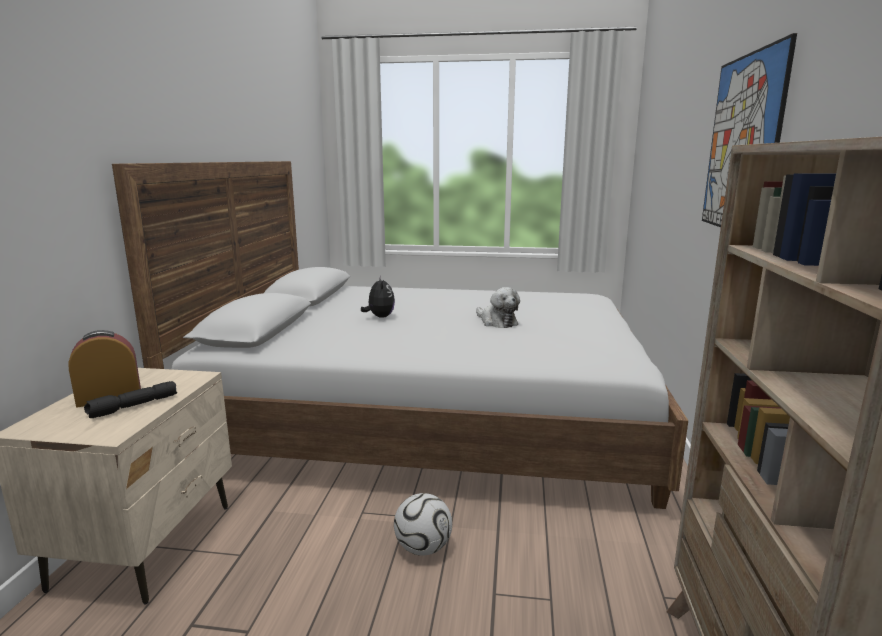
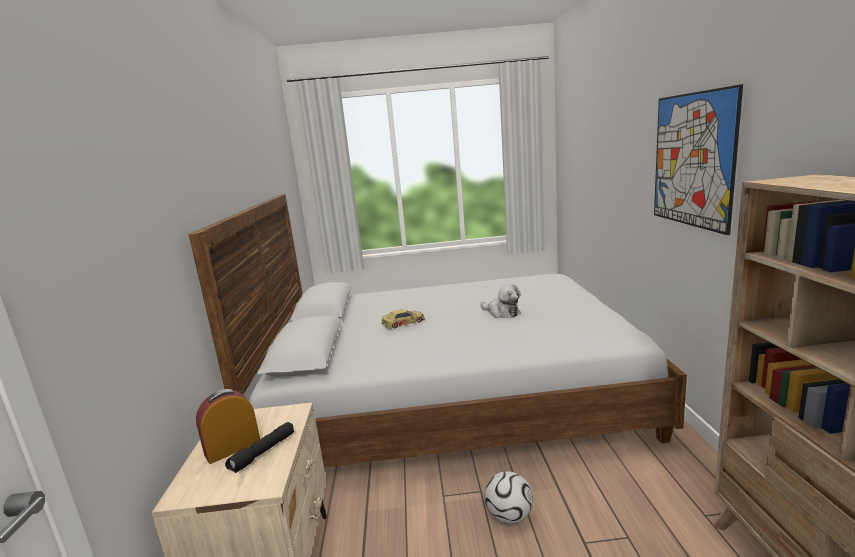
camera: 10 degrees left, 0 degrees up
(379, 317) = (403, 323): plush toy -> toy car

